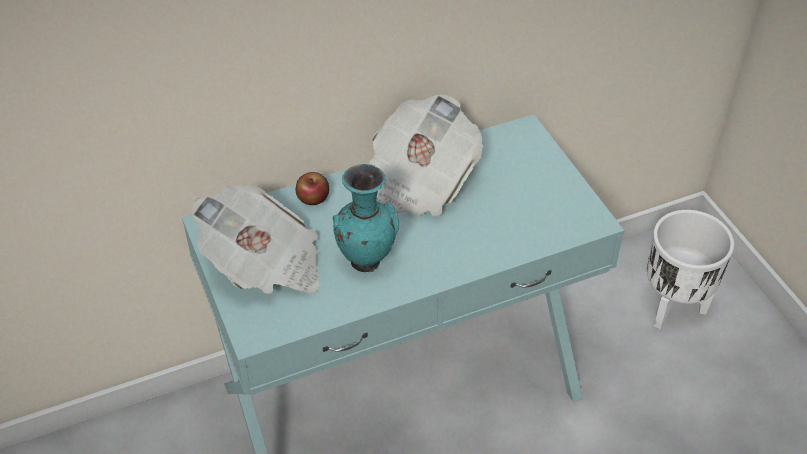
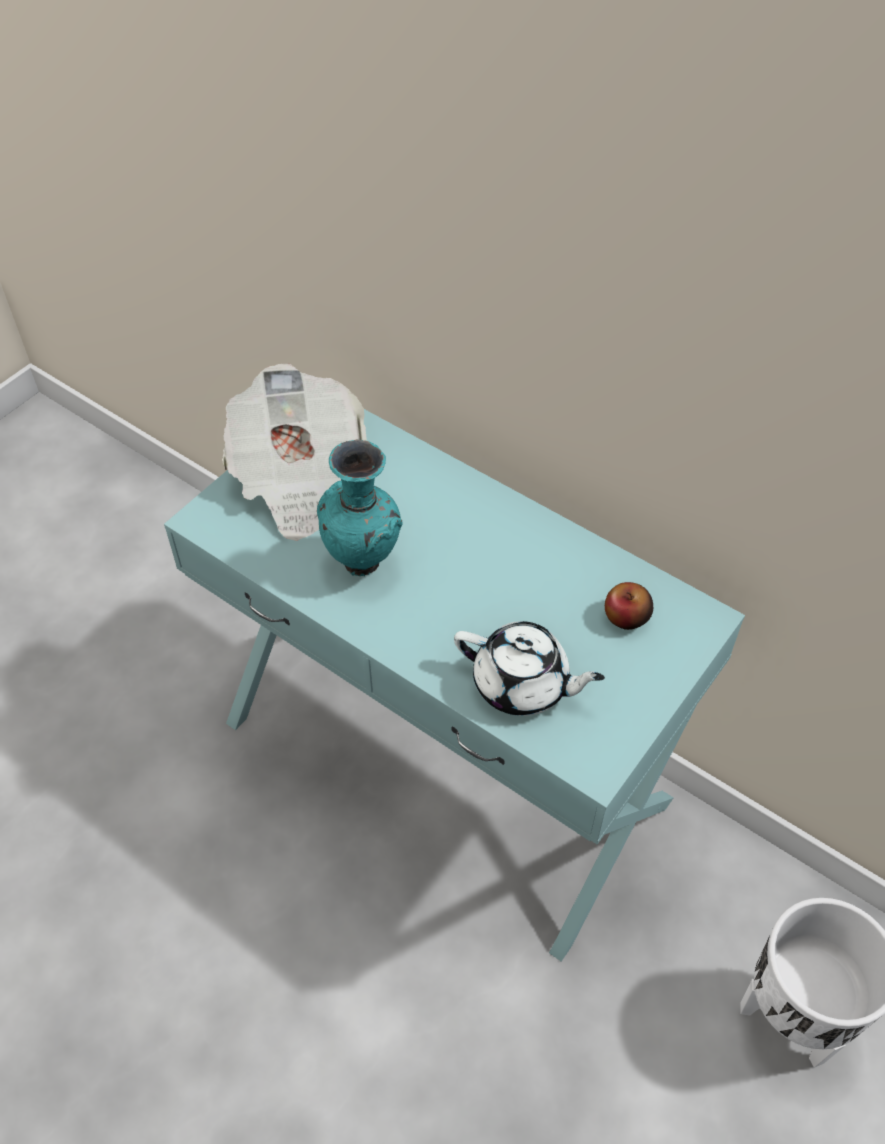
camera: 60 degrees right, 5 degrees up
(313, 198) = (426, 472): apple -> apple (626, 617)
(419, 181) = (526, 552): newspaper -> none
(518, 227) = (522, 685): none -> white teapot

